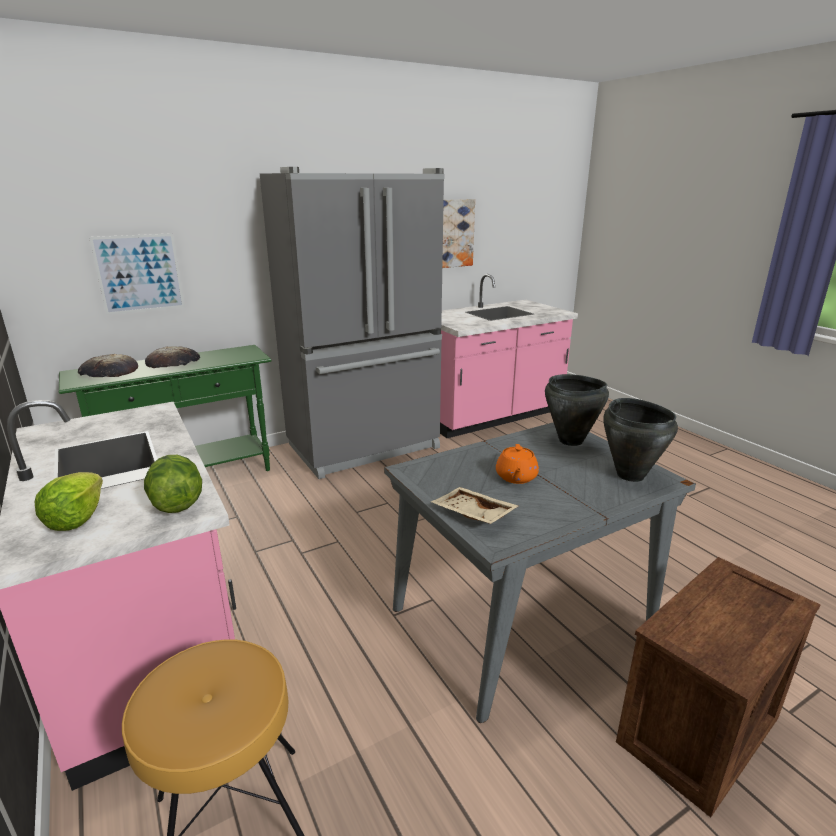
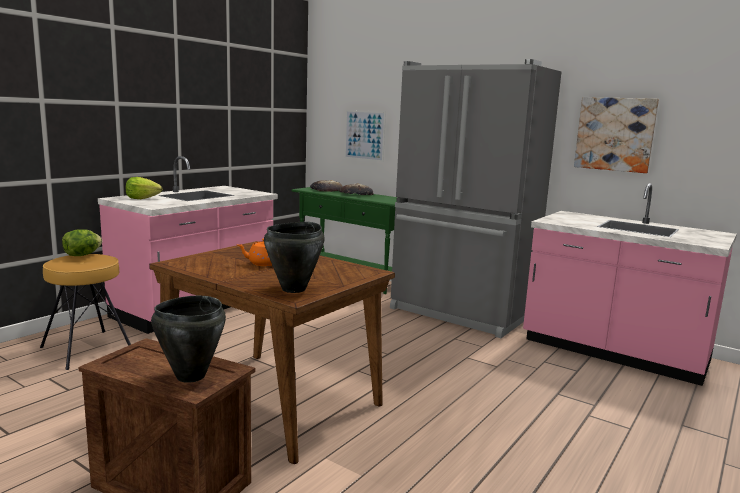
camera: 65 degrees right, 10 degrees down
(177, 503) = (159, 204): lettuce -> lettuce (82, 255)
(472, 515) = (204, 257): beige tray -> none
(523, 616) = (273, 401): grey dining table -> brown dining table
(571, 441) = (346, 274): black cooking pot -> black cooking pot (190, 376)

